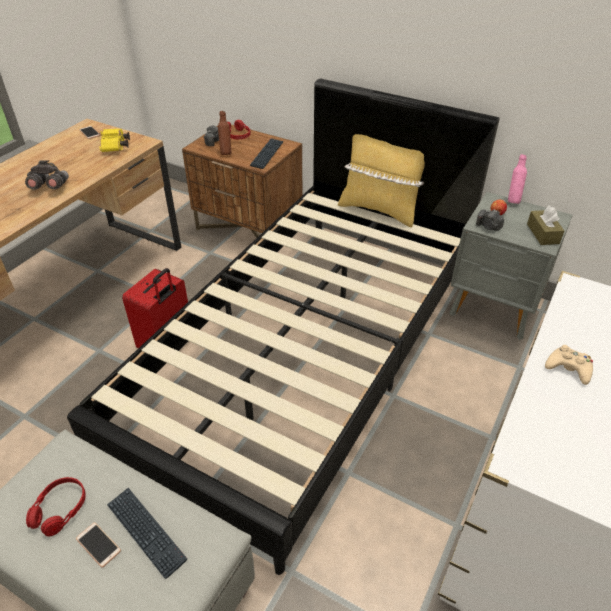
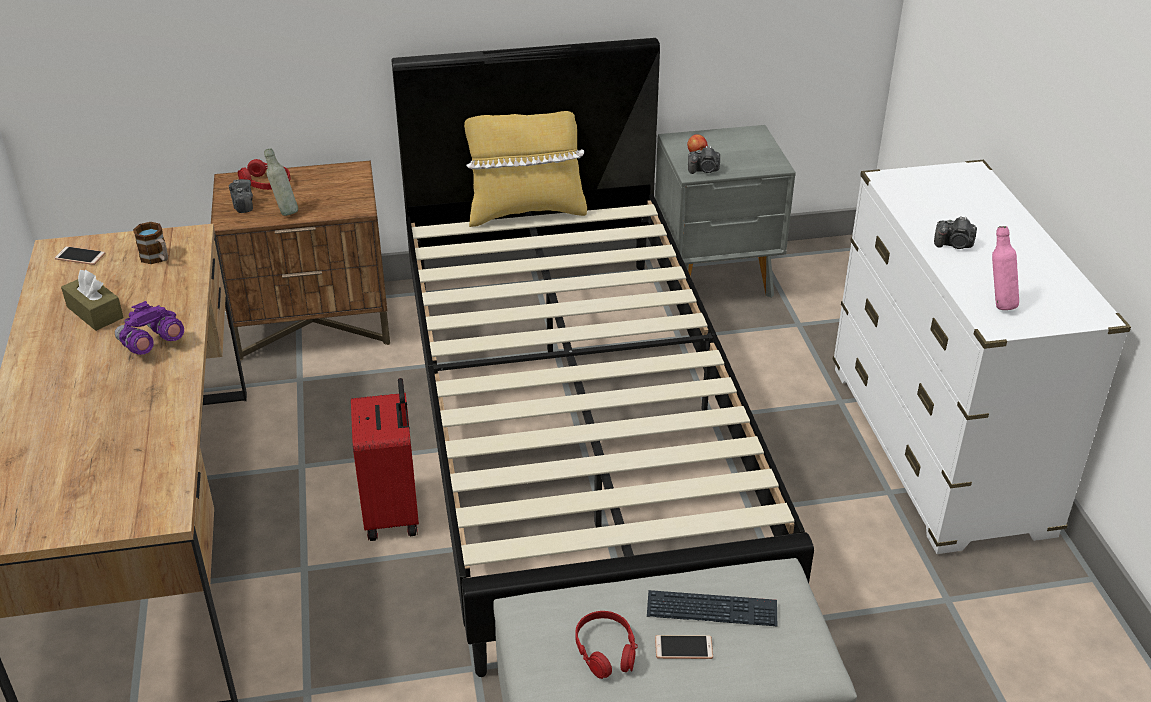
camera: 40 degrees left, 5 degrees down
(50, 187) = (151, 345): grey binoculars -> purple binoculars
(115, 147) = (157, 258): yellow binoculars -> mug
(226, 153) = (285, 212): brown bottle -> grey bottle
(267, 154) = (345, 191): keyboard -> none
(512, 200) = (695, 133): pink bottle -> pink bottle (998, 304)
(542, 234) = (761, 155): brown tissue box -> brown tissue box (95, 312)
(568, 368) = (954, 245): beige game controller -> camera

